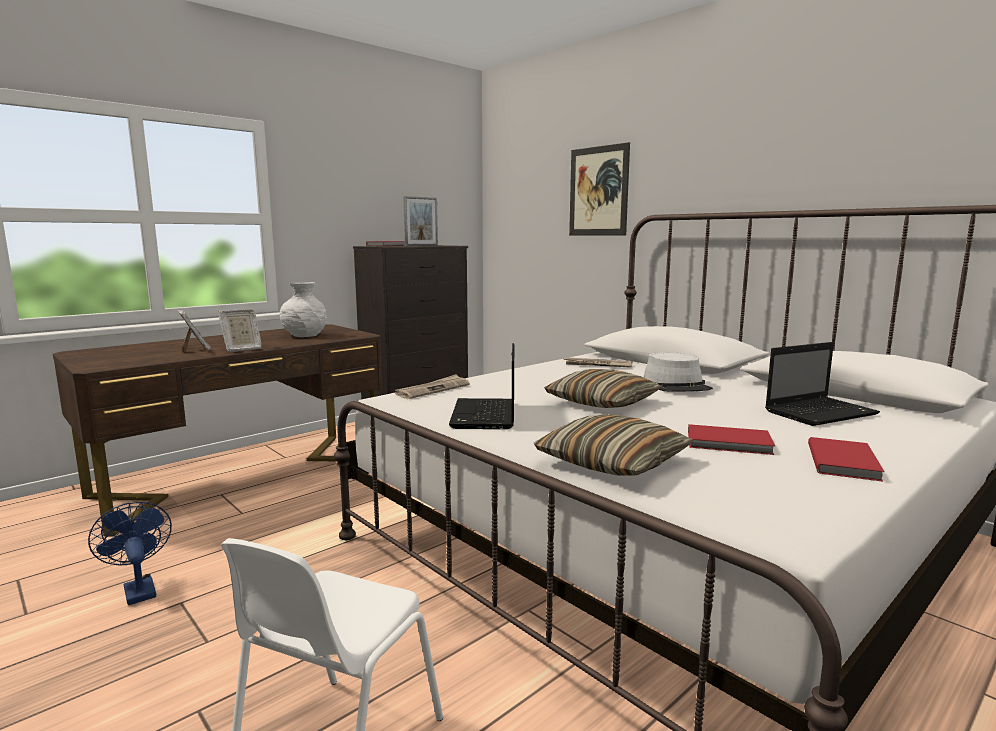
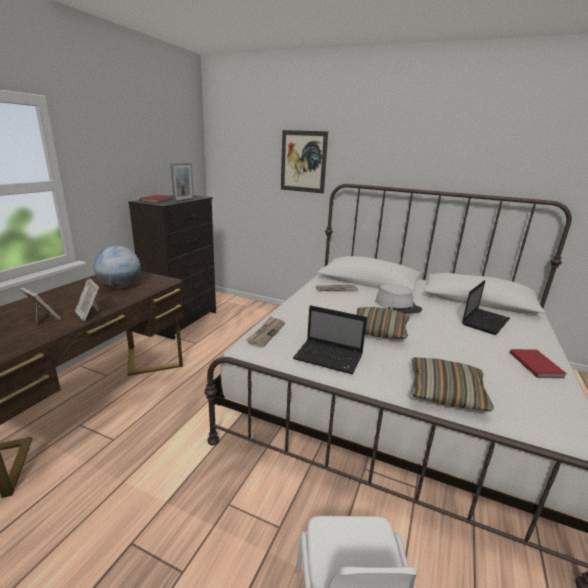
camera: 25 degrees left, 10 degrees up
(138, 589) = (82, 543): blue fan -> none
(241, 349) = (89, 314): picture frame -> picture frame turned 105 degrees clockwise
(304, 335) = (120, 286): white vase -> globe
(485, 416) = (330, 358): laptop -> laptop turned 45 degrees counterclockwise
(730, 443) = (477, 359): red book -> none

